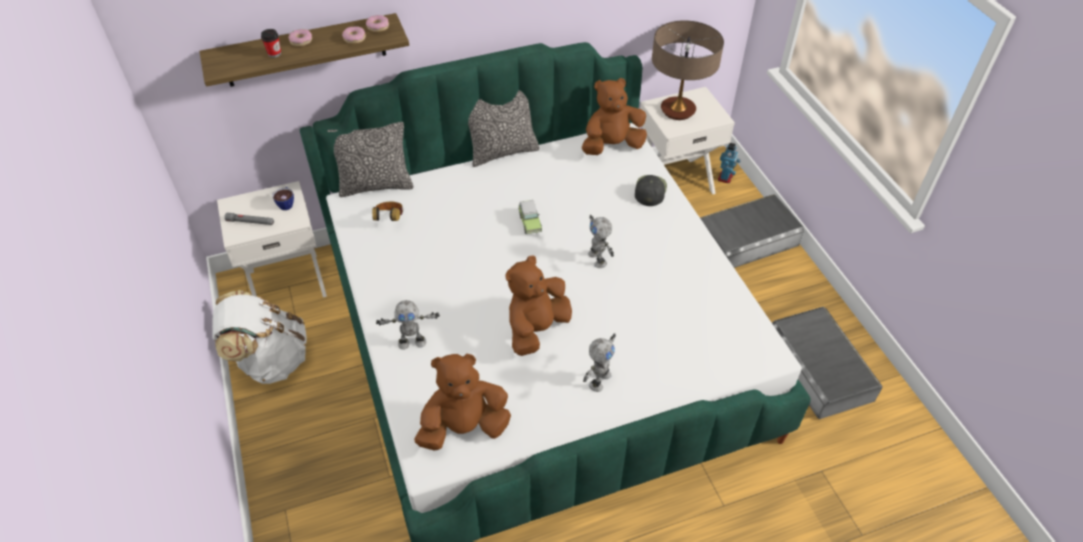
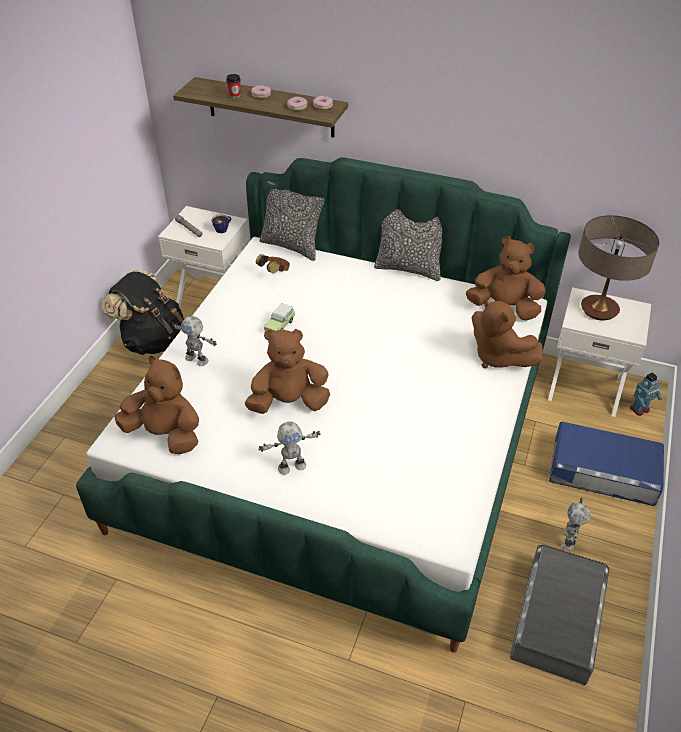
camera: 40 degrees right, 5 degrees down
(271, 360) = (153, 340): white backpack -> black backpack
(529, 222) = (371, 328): toy car -> toy car (280, 325)
(598, 259) = (393, 382): toy robot -> toy robot (569, 540)
(650, 190) = (498, 357): black cap -> brown plush toy
(745, 239) = (603, 469): grey storage box -> blue storage box

